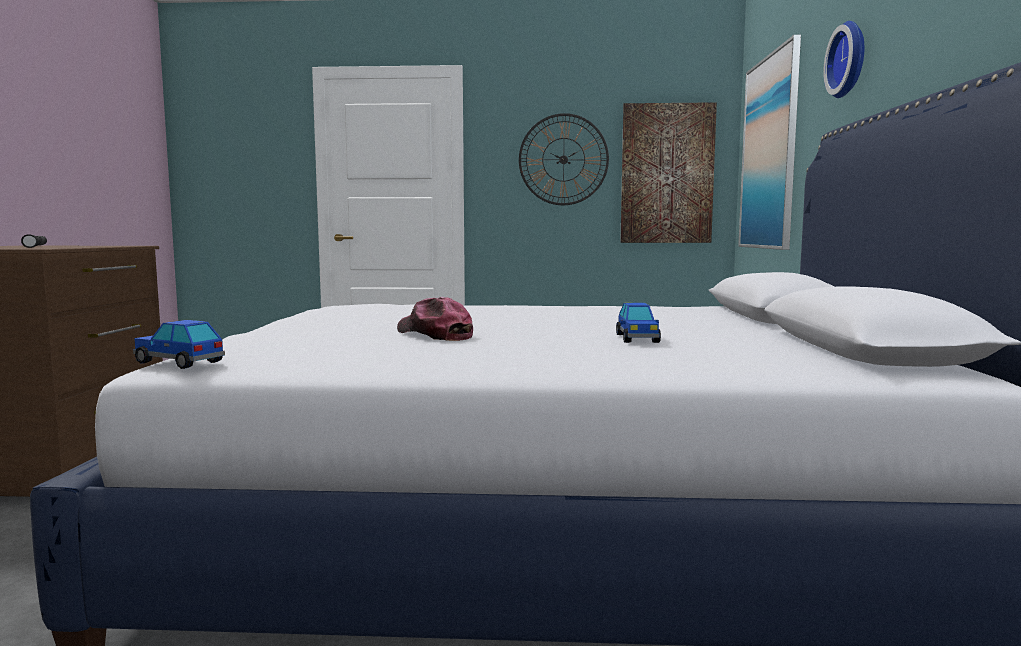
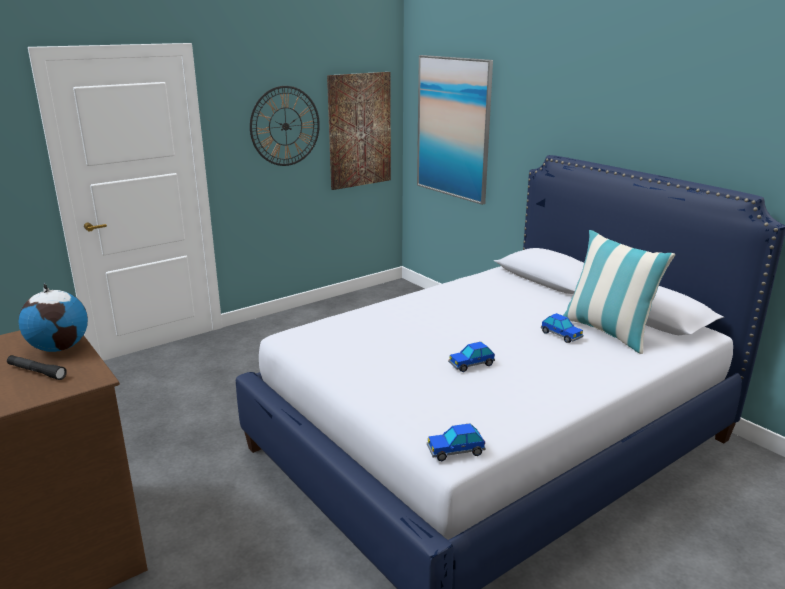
camera: 40 degrees left, 15 degrees up
(93, 246) = (60, 347): none -> globe
(434, 334) = (471, 364): cap -> toy car
(731, 346) = (608, 331): none -> pillow
(850, 60) = (553, 105): wall clock -> none

